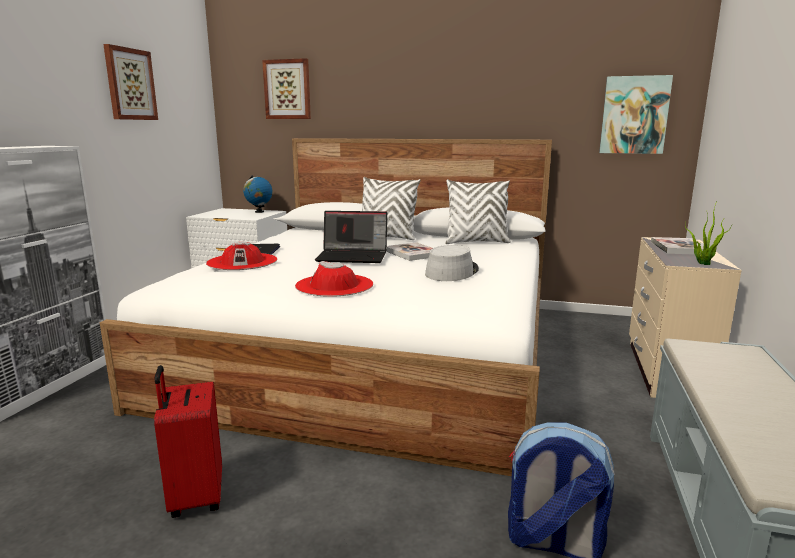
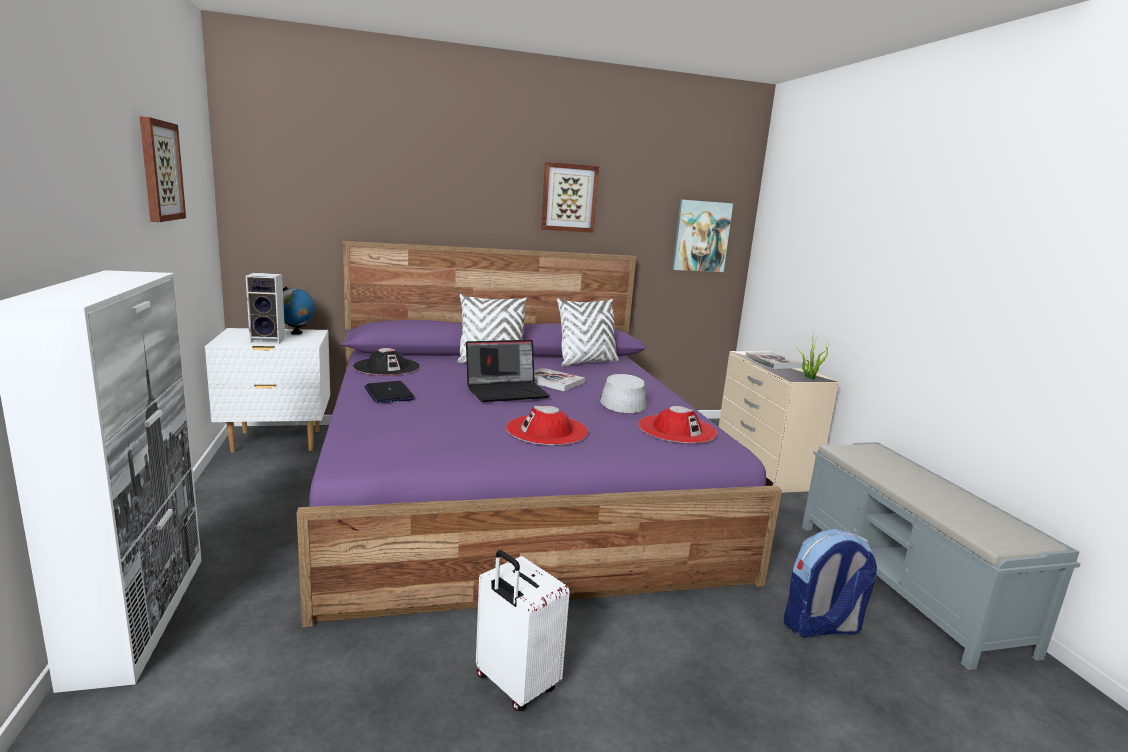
camera: 30 degrees left, 0 degrees up
(195, 497) = (514, 685): red suitcase -> white suitcase
(232, 215) = (269, 340): none -> speaker
(242, 262) = (407, 411): red hat -> red hat (677, 429)
(287, 89) = (332, 179): picture -> picture (569, 198)
(294, 236) = (386, 367): none -> black hat
(374, 351) = (513, 489): white bed -> purple bed

